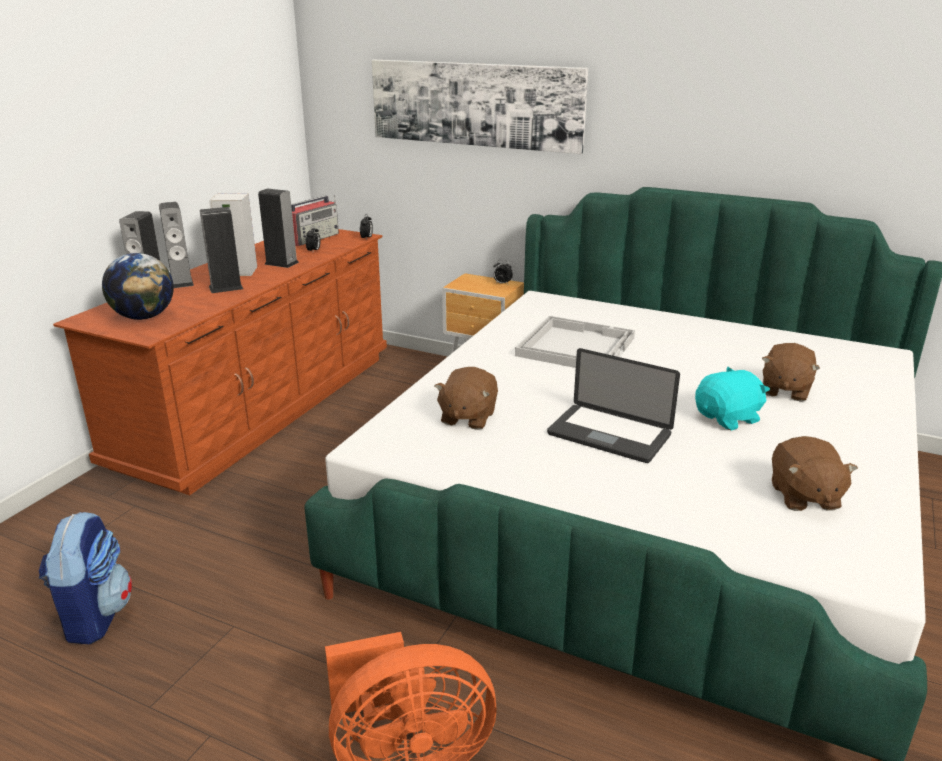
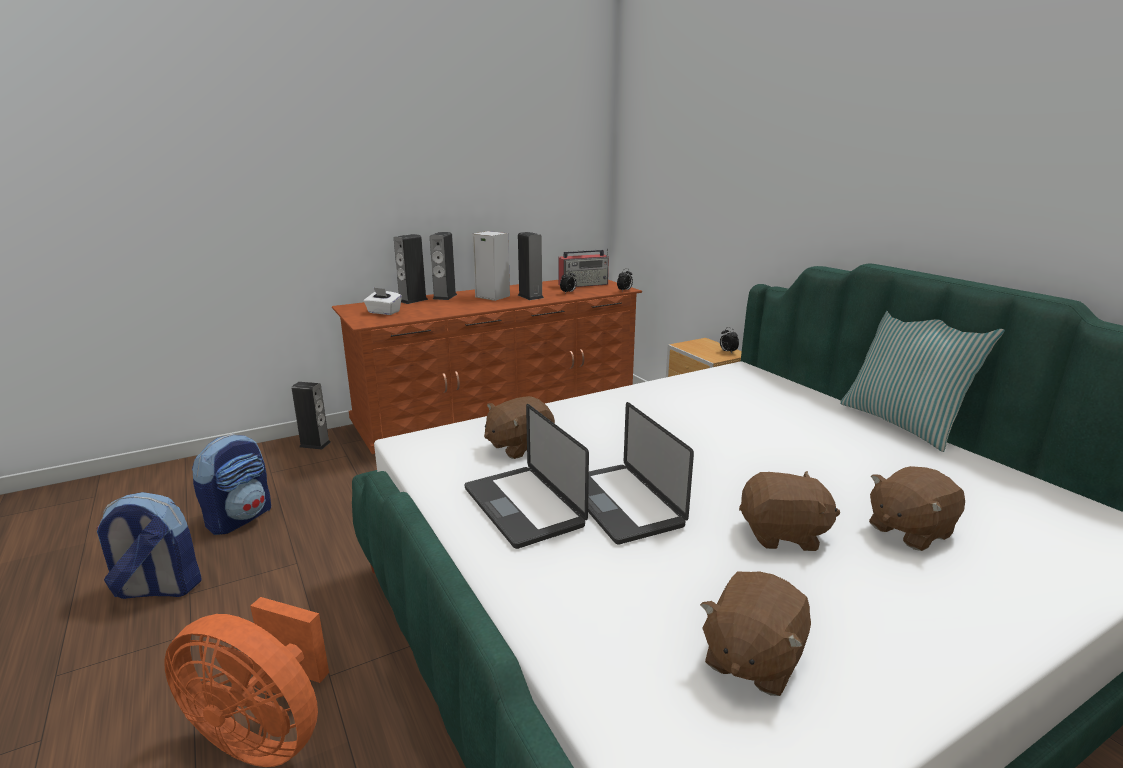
camera: 35 degrees right, 5 degrees down
(101, 722) = (158, 589): none -> backpack
(144, 317) = (383, 312): globe -> white tissue box
(226, 288) = (464, 305): speaker -> speaker (315, 444)
(475, 104) = (729, 171): picture -> none
(547, 463) = (523, 507): none -> laptop
(575, 346) = (712, 417): white tray -> none
(697, 315) = (902, 423): none -> pillow
(728, 418) = (783, 535): turquoise plush toy -> brown plush toy

